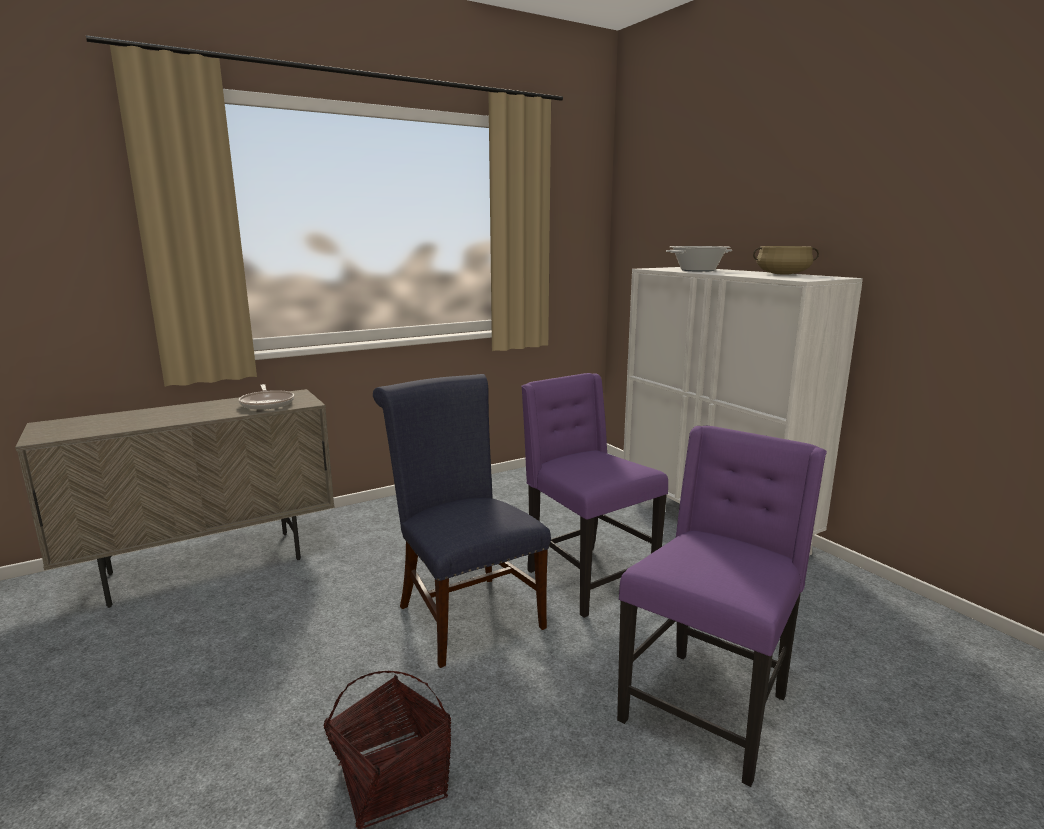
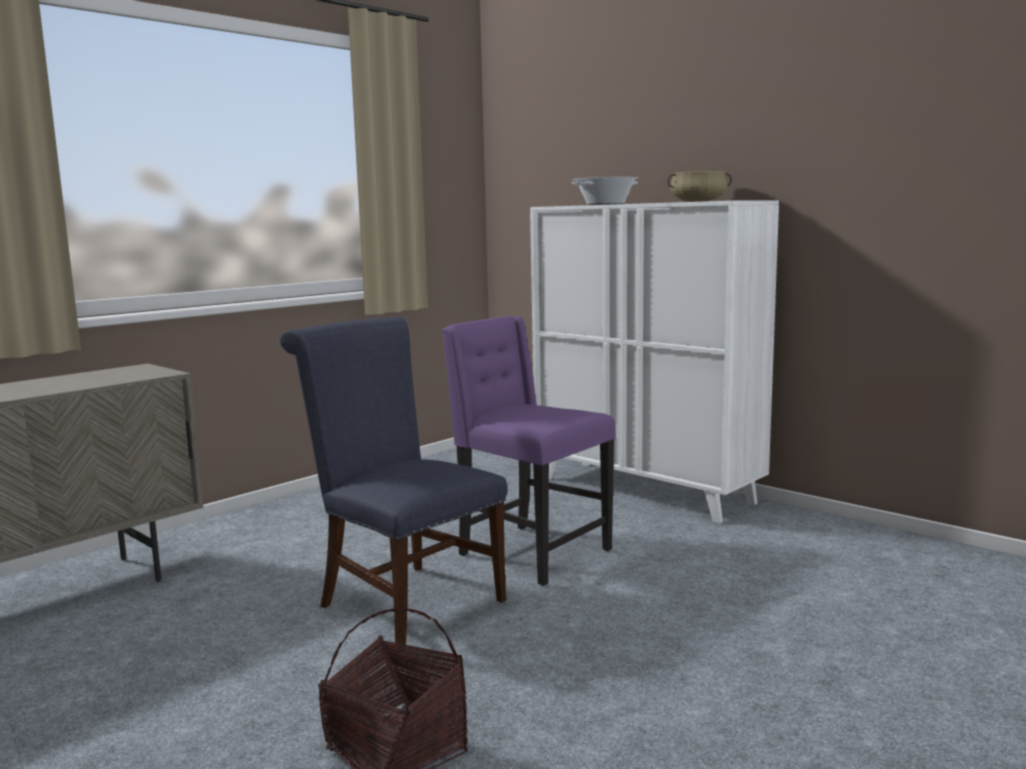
camera: 15 degrees left, 5 degrees down
(267, 403) = (110, 377): frying pan -> none
(707, 708) = (705, 638): purple chair -> none

